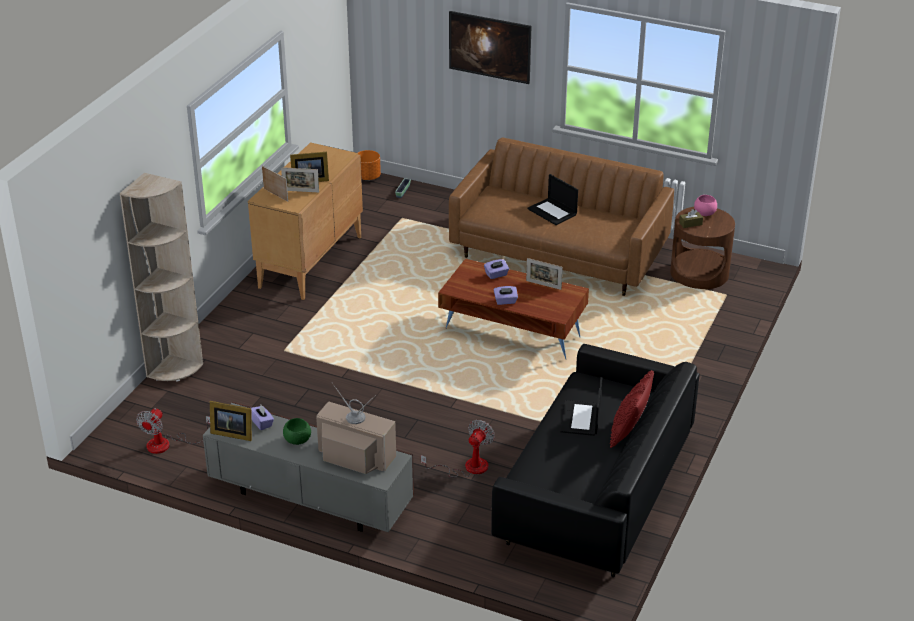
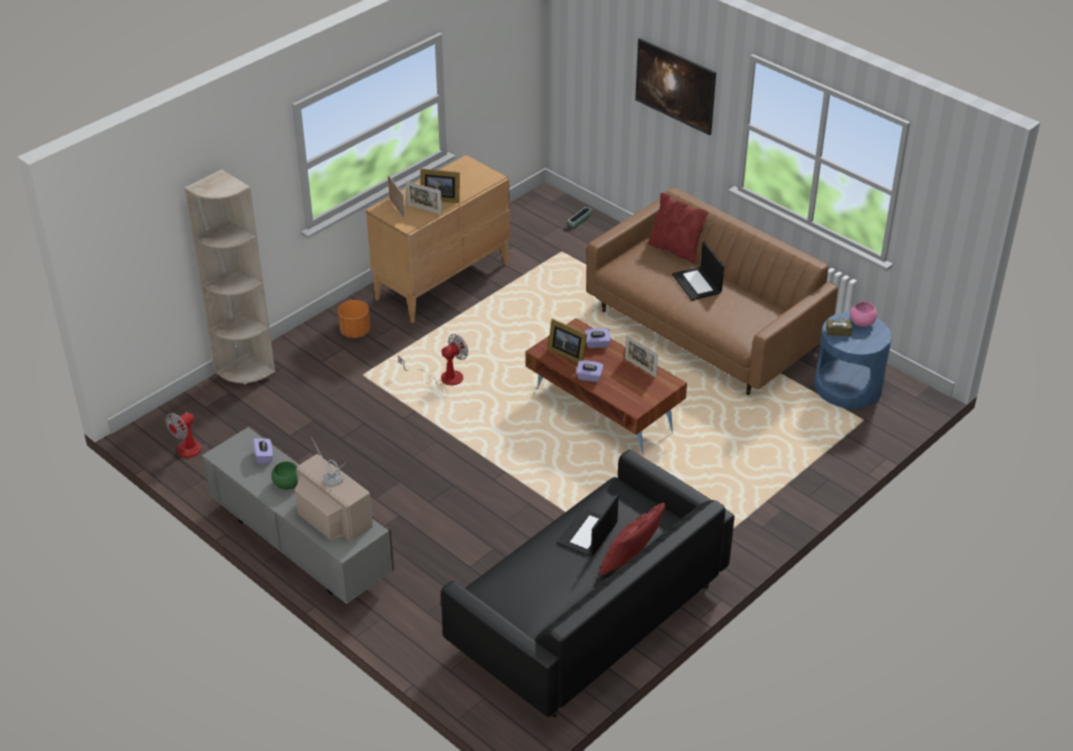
camera: 20 degrees right, 5 degrees up
(231, 433) = (229, 460): picture frame -> picture frame (567, 353)
(368, 177) = (552, 197): orange planter -> orange planter (355, 332)
(467, 467) = (473, 552): fan -> fan (443, 377)
(518, 190) = (675, 250): none -> red pillow
(699, 273) = (848, 387): brown side table -> blue side table

